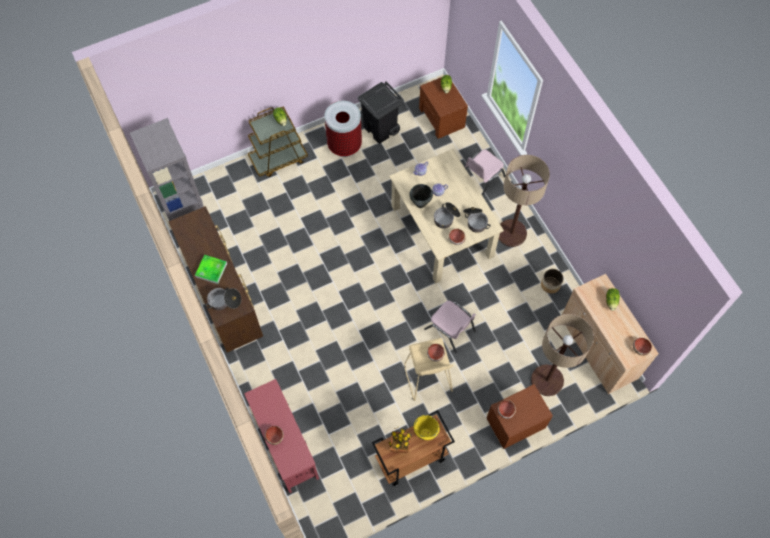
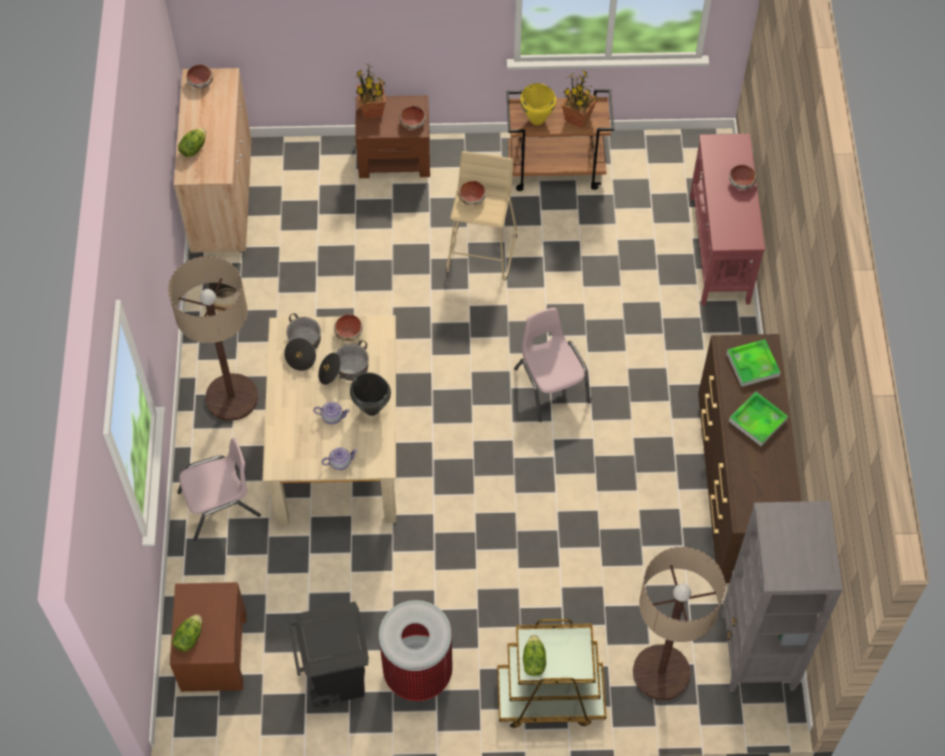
camera: 155 degrees left, 5 degrees down
(224, 301) = (752, 365): cooking pot -> tray
(450, 330) = (412, 299): pink chair -> pink chair (551, 385)
(536, 409) = (372, 110): none -> potted plant
(547, 380) = (319, 186): floor lamp -> floor lamp (661, 672)

